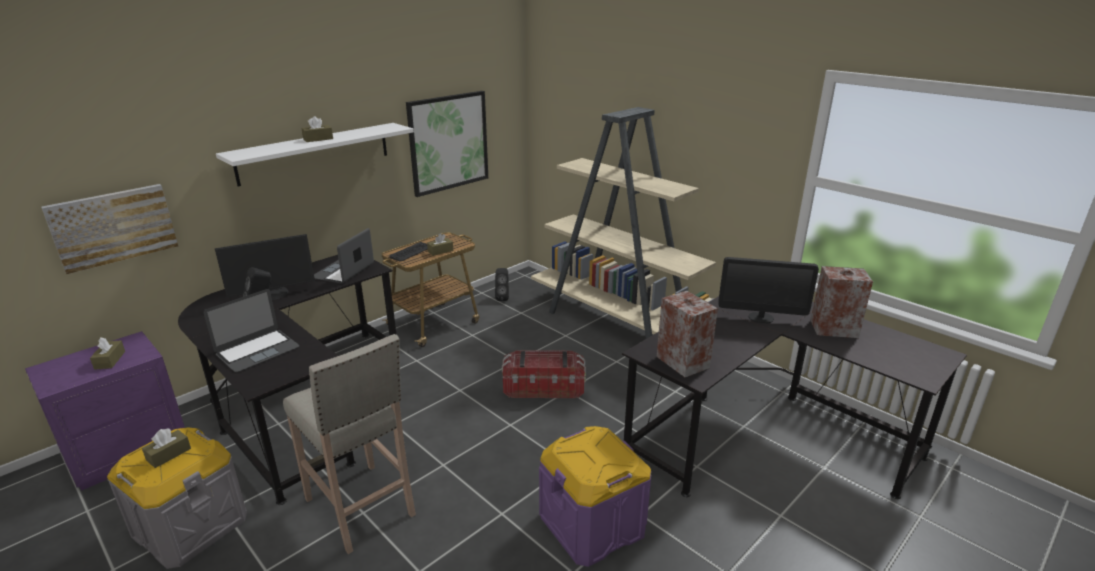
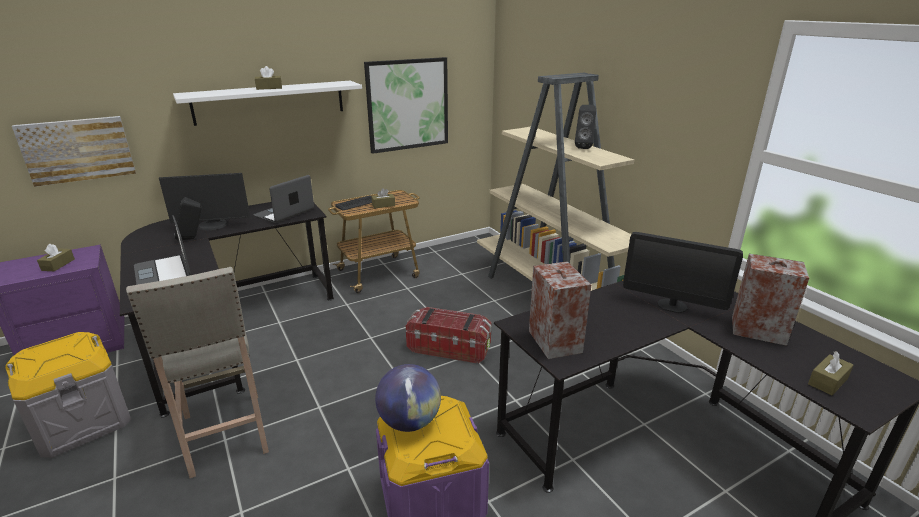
camera: 15 degrees right, 0 degrees up
(168, 454) = (56, 353): brown tissue box -> brown tissue box (827, 381)
(257, 350) = (163, 271): laptop -> laptop turned 90 degrees clockwise
(502, 298) = (451, 258): black speaker -> black speaker (583, 147)
(576, 453) = (409, 422): none -> globe

